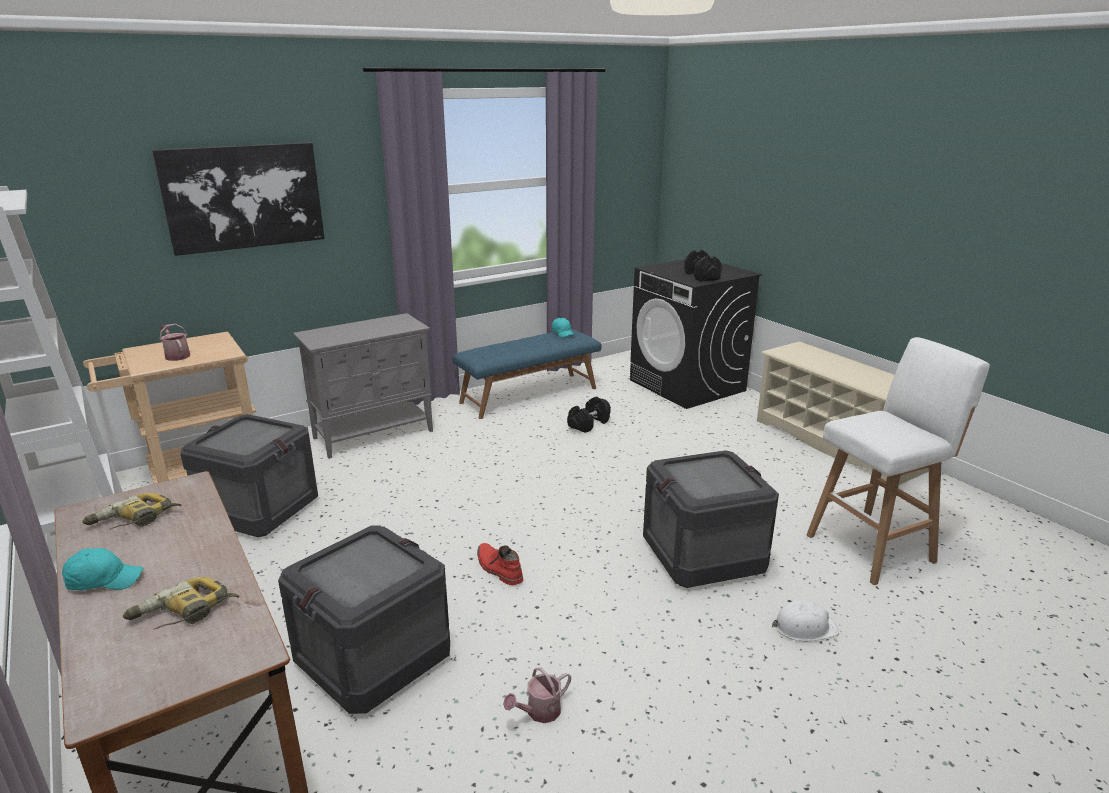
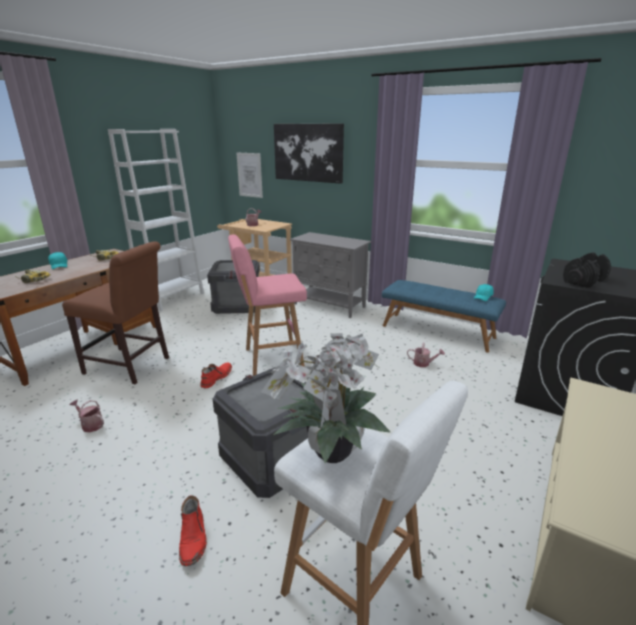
camera: 65 degrees right, 0 degrees up
(90, 261) = (249, 175): none -> picture
(374, 658) = (130, 366): crate -> brown chair
(486, 513) = (271, 358): none -> pink stool
(589, 424) = (424, 363): black dumbbell -> watering can
(804, 627) = (193, 538): white hard hat -> red boot
(888, 433) = (328, 453): none -> potted plant

